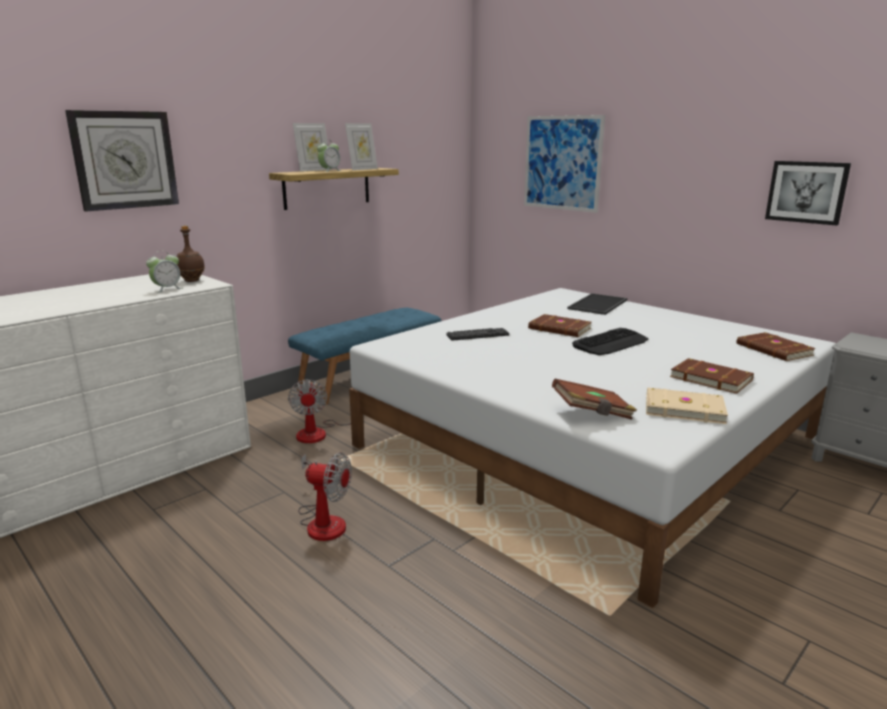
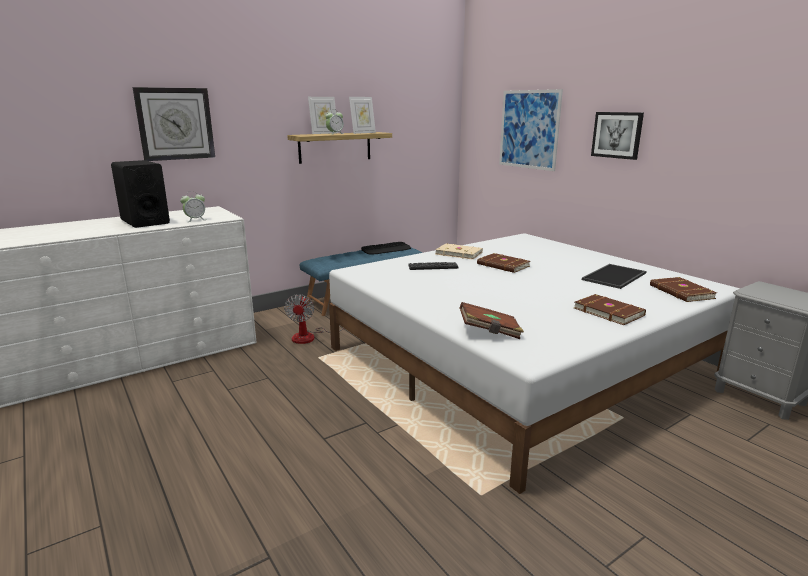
camera: 10 degrees right, 0 degrees up
(96, 294) = (145, 221): none -> black speaker
(191, 281) = (216, 214): brown bottle -> none
(323, 521) = (288, 401): fan -> none
(598, 304) = (548, 248): tray -> tray (615, 277)
(611, 343) = (539, 279): keyboard -> keyboard (386, 249)
(683, 408) = (569, 333): beige book -> beige book (458, 253)
(806, 192) = (724, 156): picture -> picture (617, 135)

